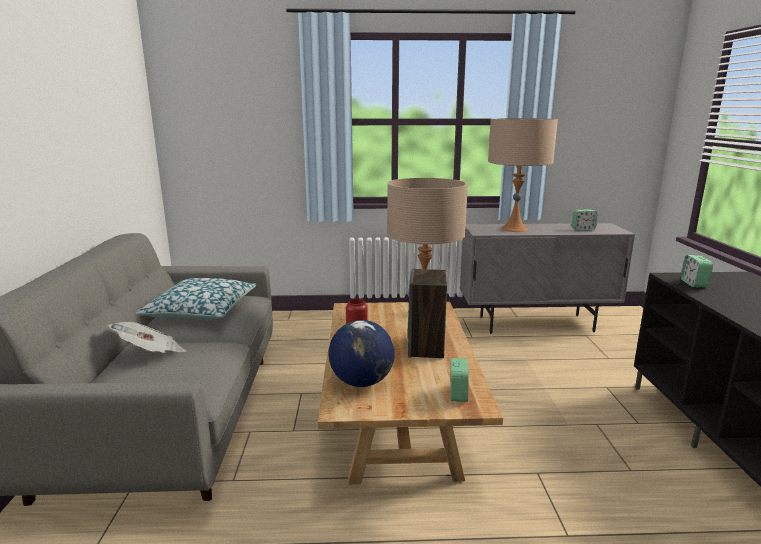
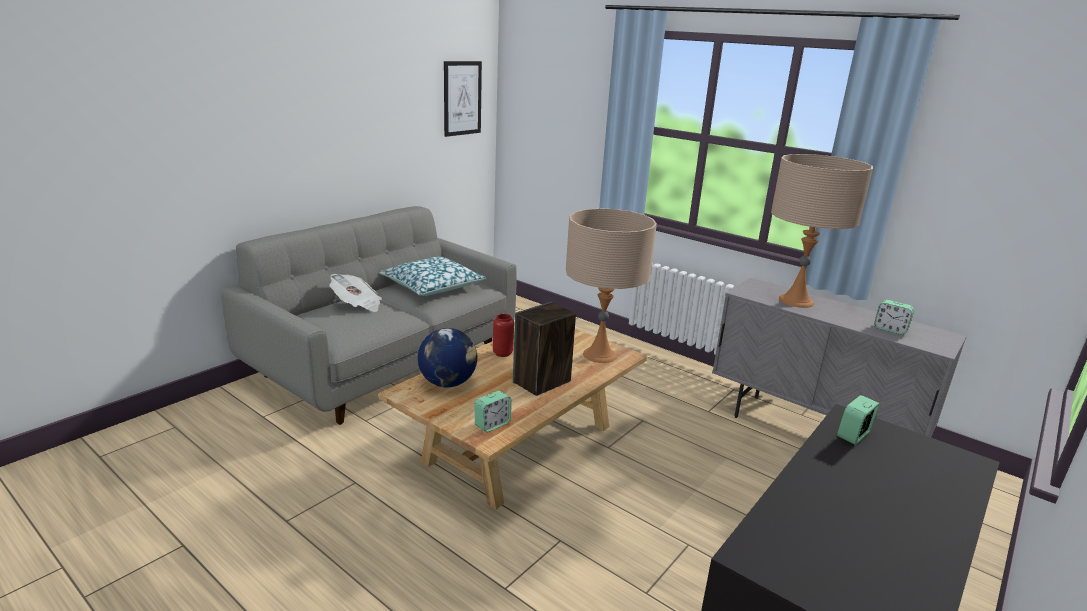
camera: 40 degrees right, 5 degrees up
(130, 111) = (462, 98): none -> picture

